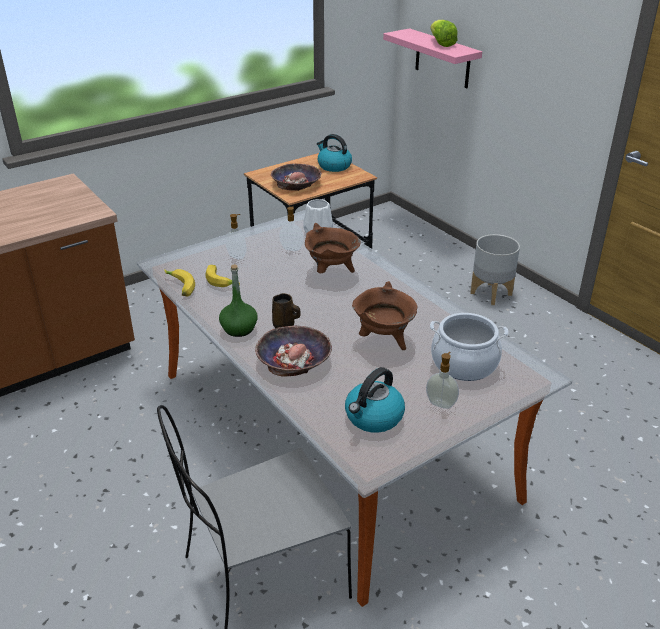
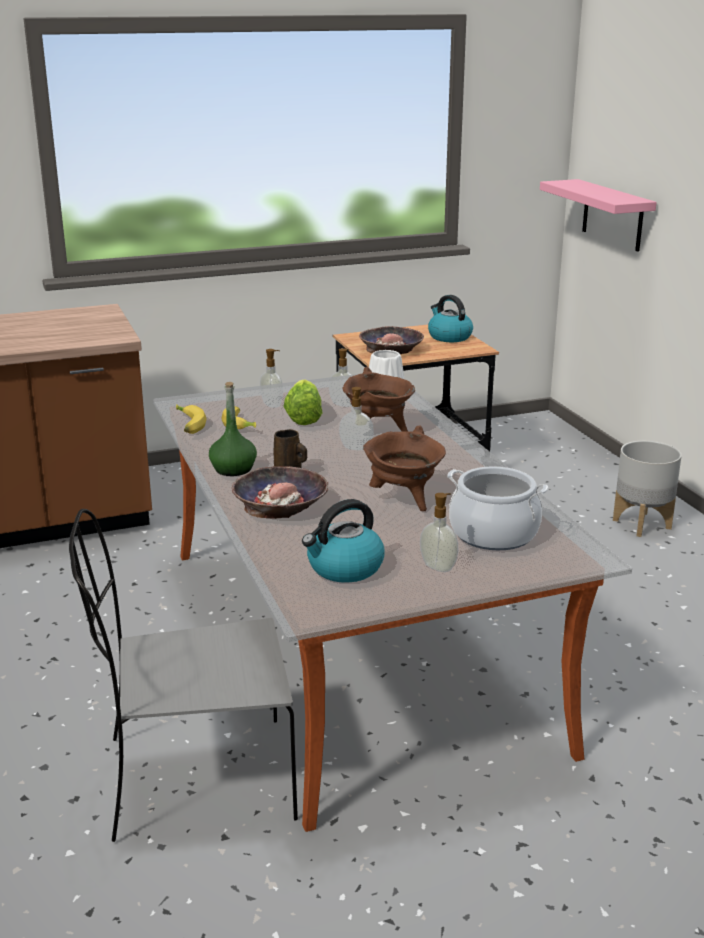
camera: 15 degrees right, 10 degrees down
(323, 293) = (356, 448): none -> soap dispenser
(441, 44) = (607, 193): lettuce -> lettuce (303, 417)

